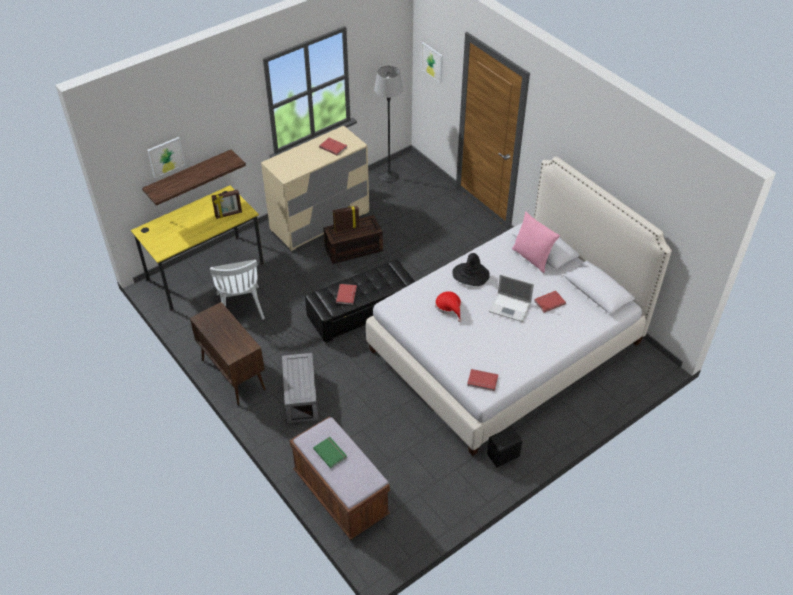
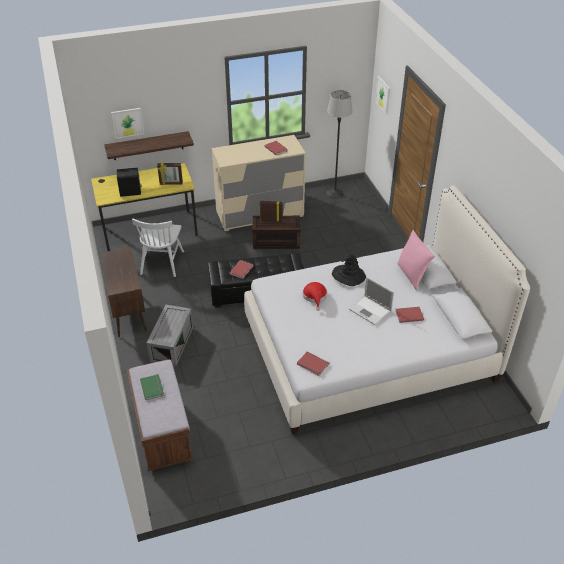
camera: 20 degrees right, 5 degrees down
(504, 456) = (320, 443): black speaker -> black speaker (131, 192)

